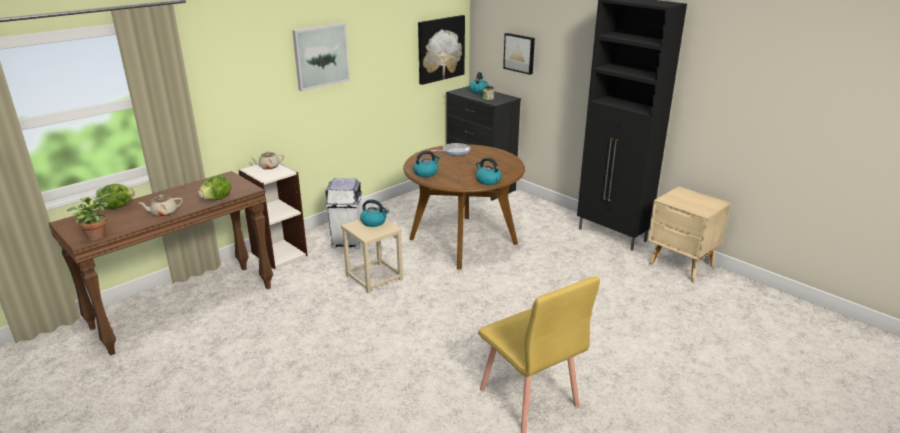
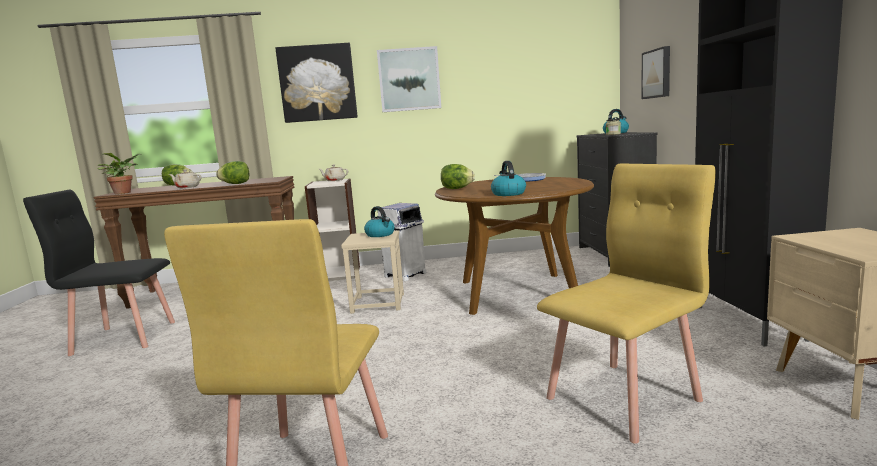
camera: 40 degrees right, 15 degrees down
(194, 380) = (124, 337): none -> black chair
(426, 173) = (457, 188): kettle -> lettuce
(440, 49) = (572, 86): picture -> picture (317, 83)
(609, 303) = (624, 399): none -> yellow chair

